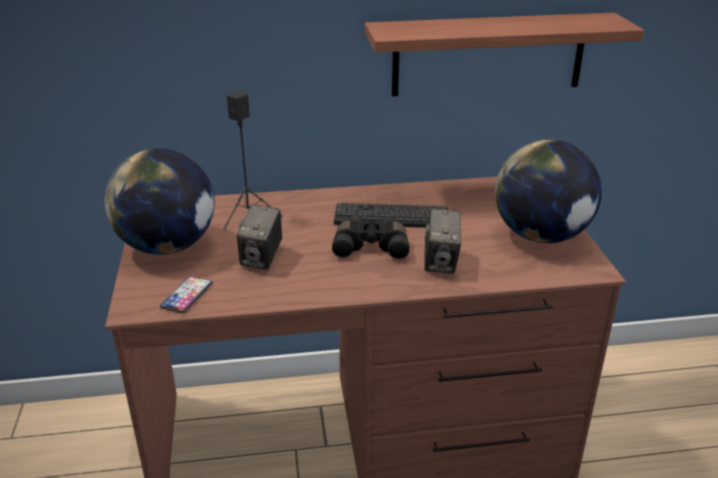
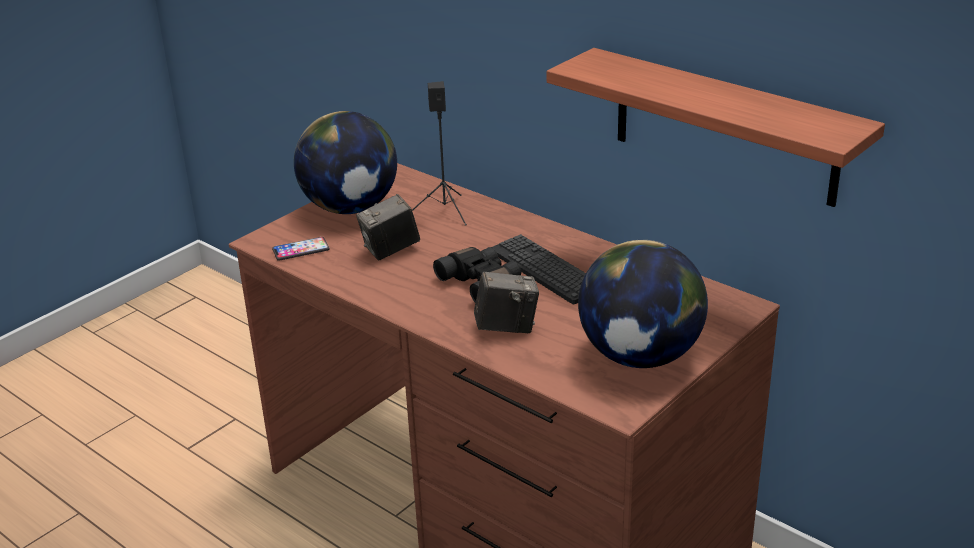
camera: 50 degrees right, 0 degrees up
(441, 263) = (506, 327): camera -> camera turned 150 degrees counterclockwise

